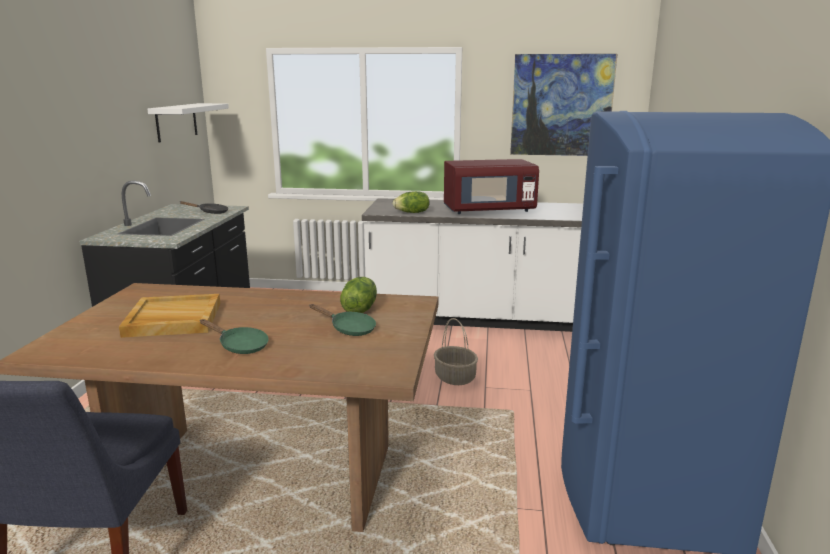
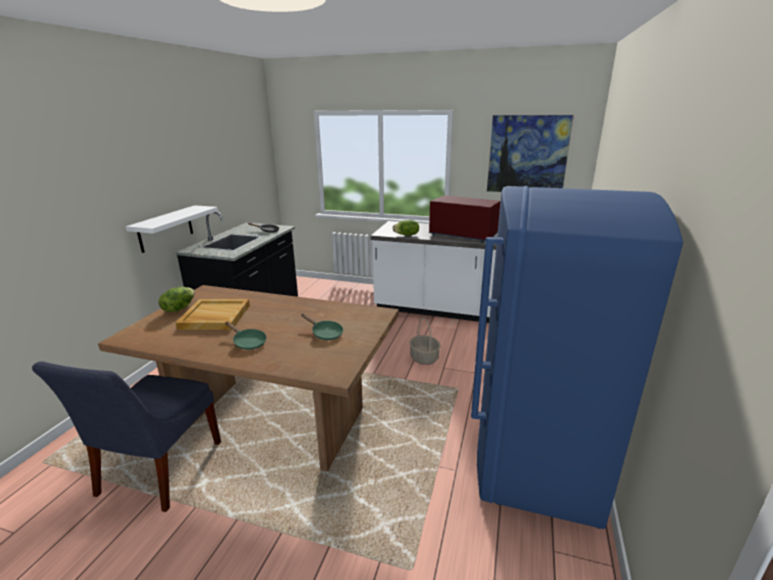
camera: 10 degrees right, 5 degrees up
(176, 122) = (251, 165): white shelf -> white shelf (165, 228)
(359, 309) = (339, 317): lettuce -> lettuce (179, 308)
(488, 210) = (463, 235): red microwave -> red microwave turned 150 degrees counterclockwise

